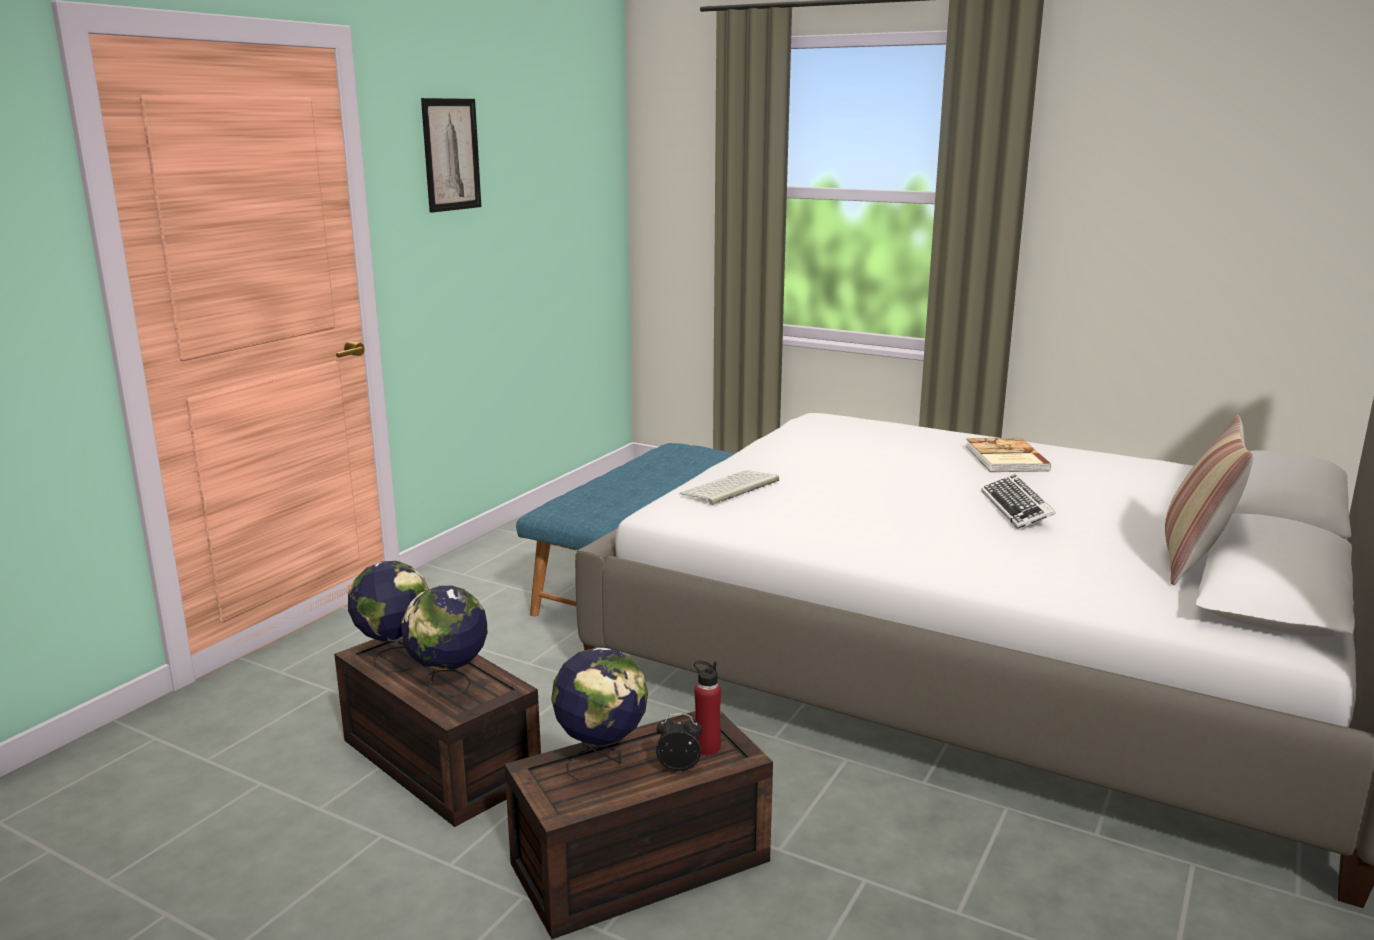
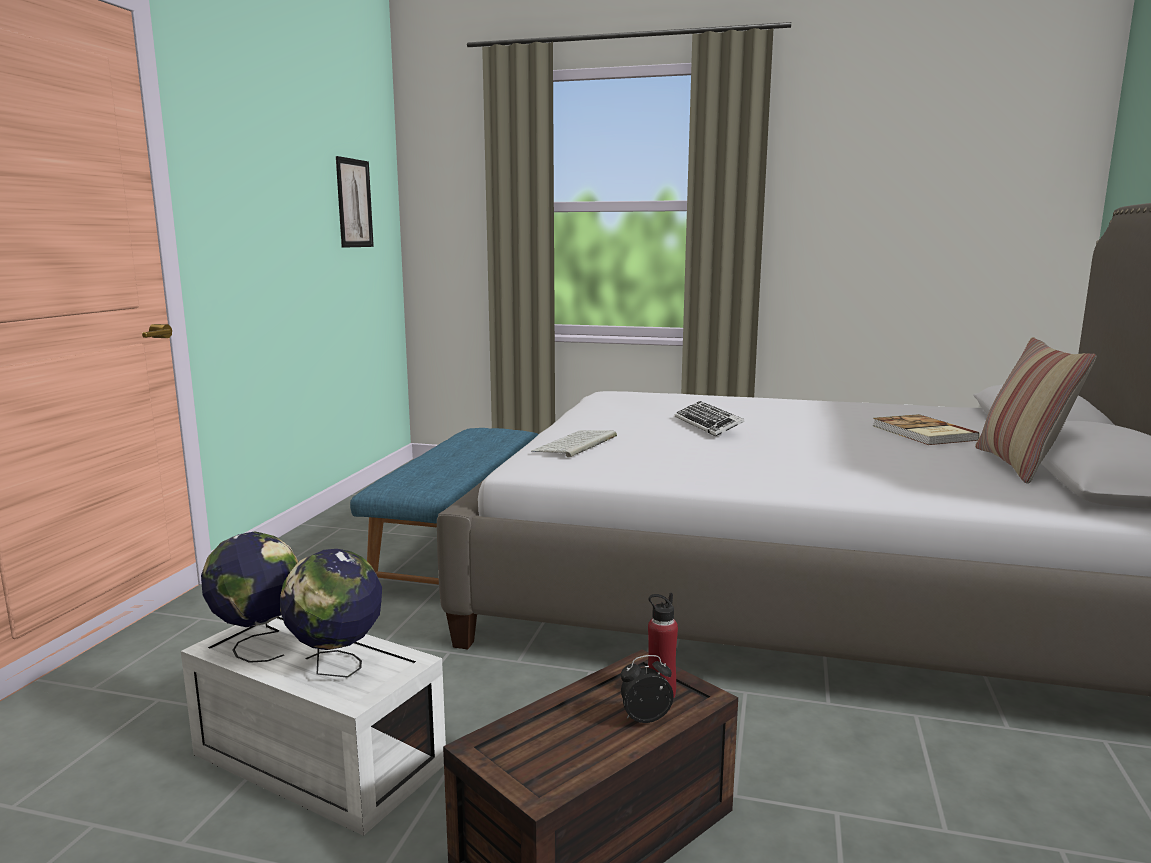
camera: 15 degrees left, 5 degrees down
(435, 760) = (313, 759): brown storage box -> white storage box
(451, 154) = (250, 147): picture -> picture (354, 203)
(601, 759) = (555, 723): globe -> none
(1005, 458) = (792, 409): book -> book (922, 433)
(1016, 508) = (840, 441): keyboard -> keyboard (708, 425)

